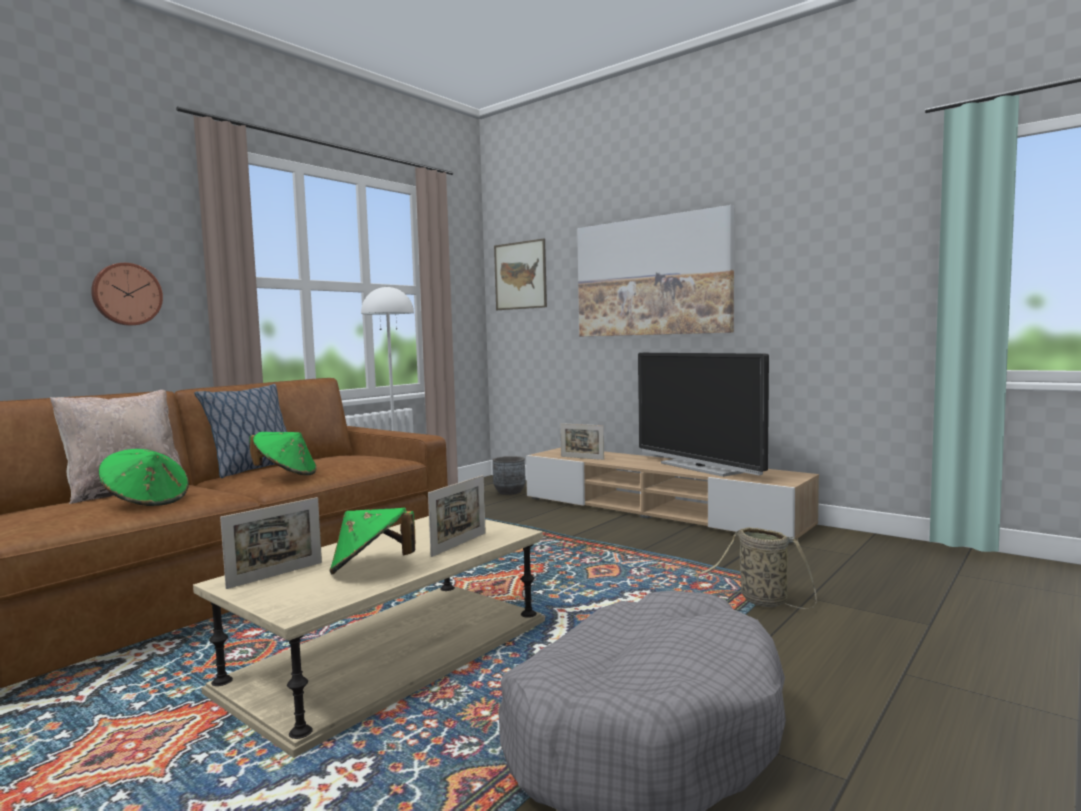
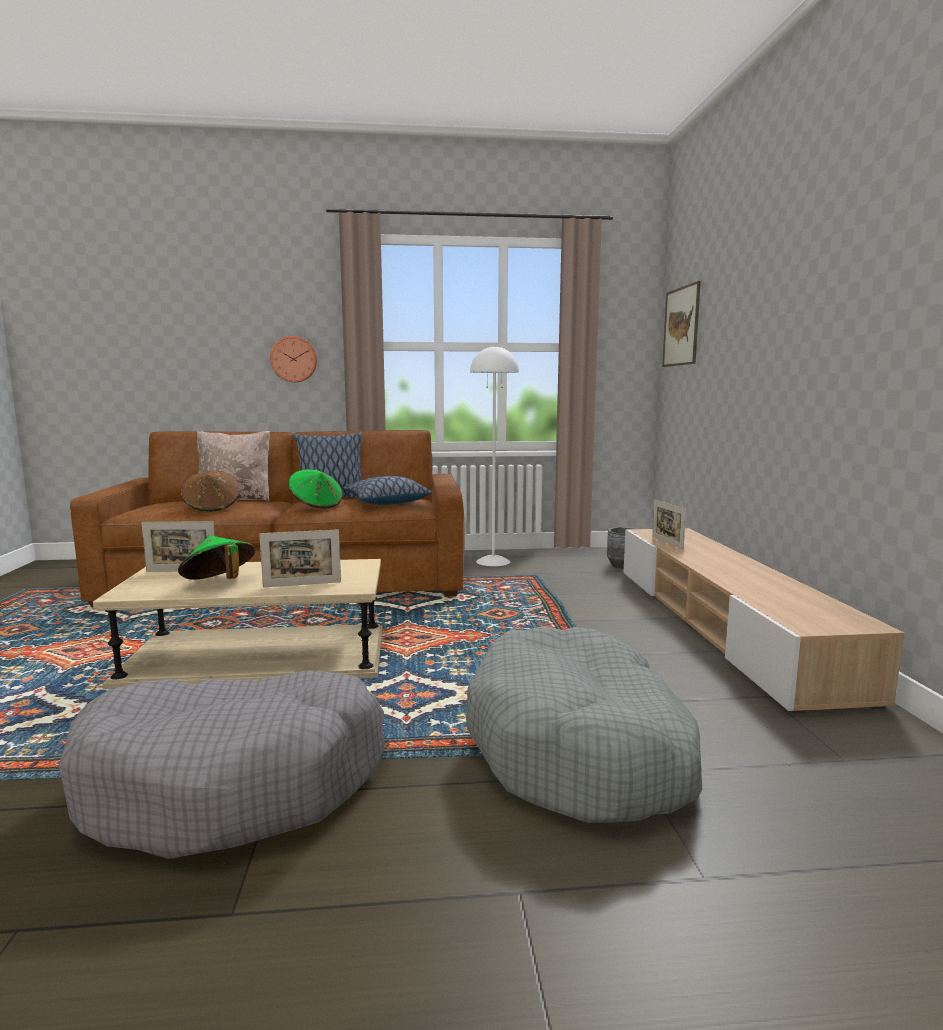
camera: 45 degrees right, 5 degrees up
(147, 501) = (212, 507): green hat -> brown hat
(348, 459) = (386, 502): none -> pillow
(652, 276) = (776, 323): picture -> none
(700, 468) = (759, 583): television -> none
(759, 600) = (580, 748): basket -> grey dog bed

